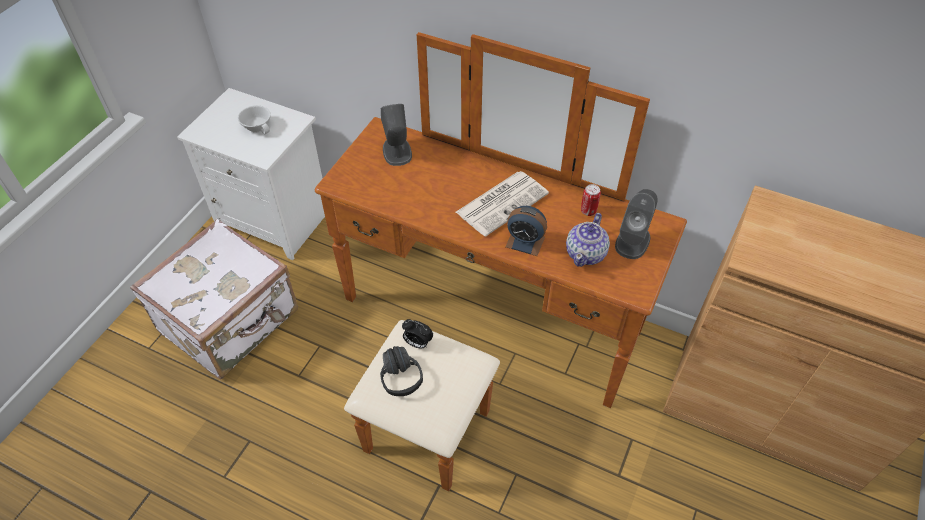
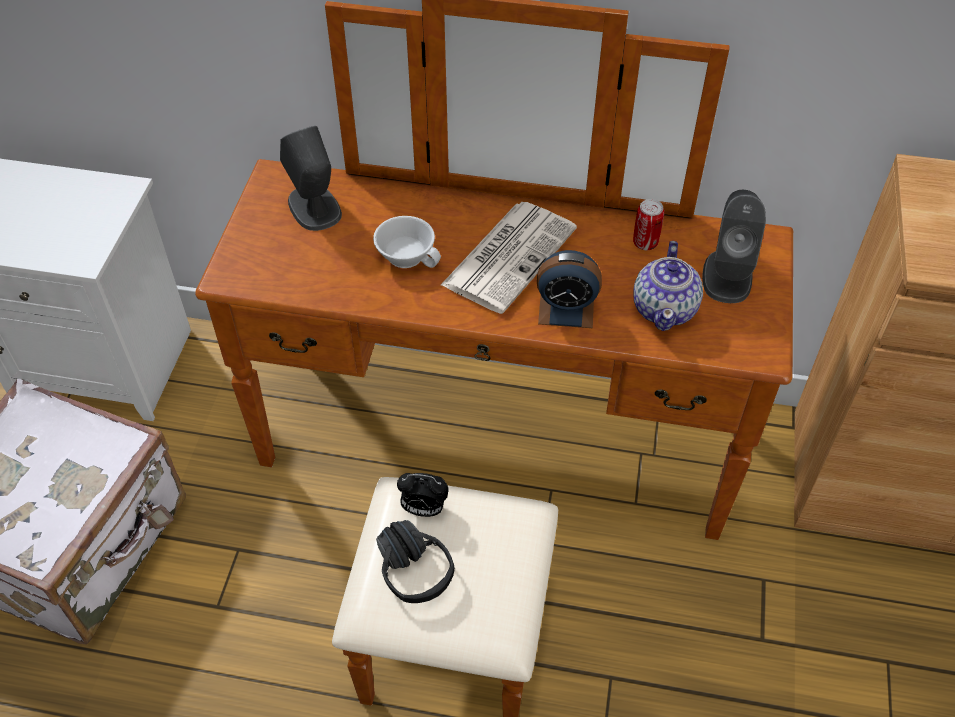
camera: 15 degrees left, 0 degrees up
(258, 126) = (59, 211): white cup -> white cup (408, 255)

